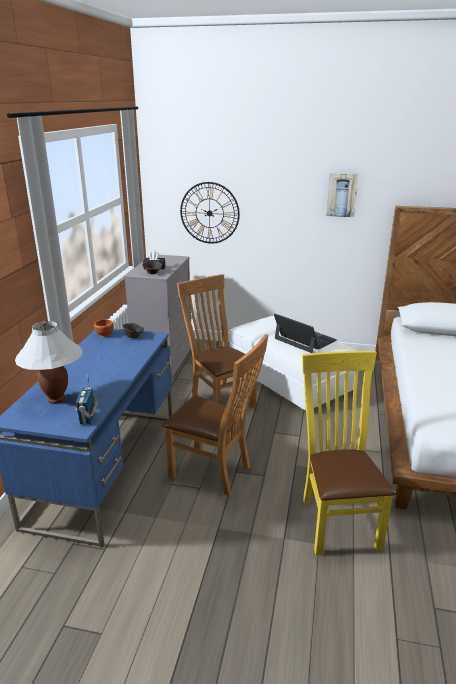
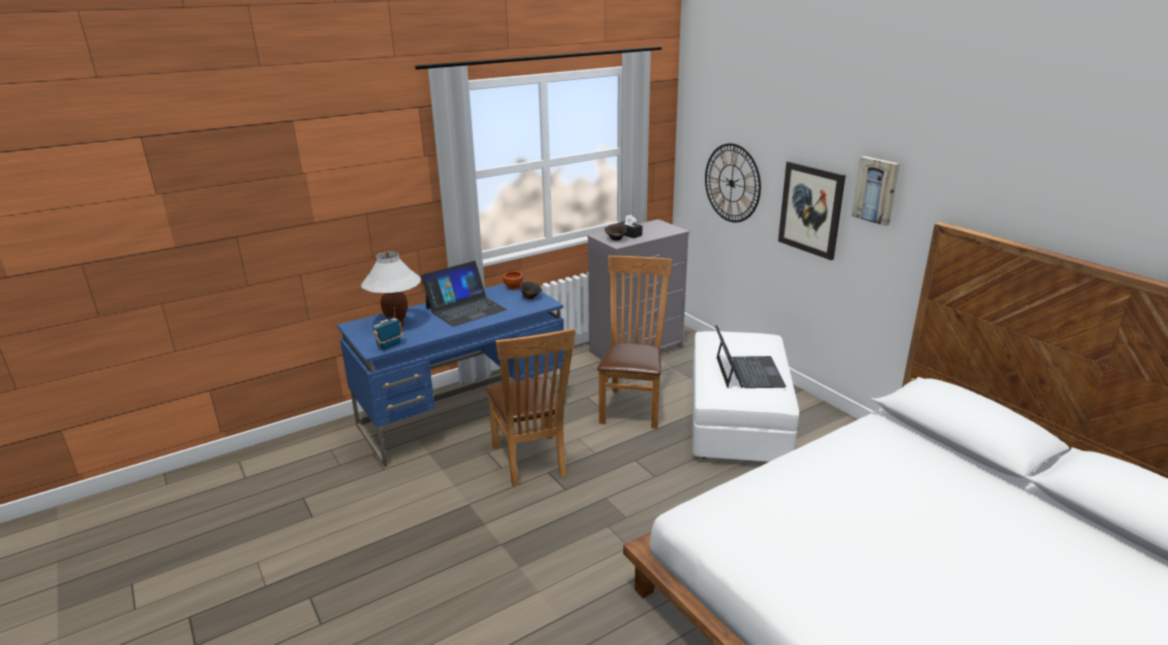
camera: 45 degrees right, 0 degrees up
(96, 364) = (465, 309): none -> laptop
(288, 218) = (811, 209): none -> picture
(337, 519) = (565, 561): yellow chair -> none

